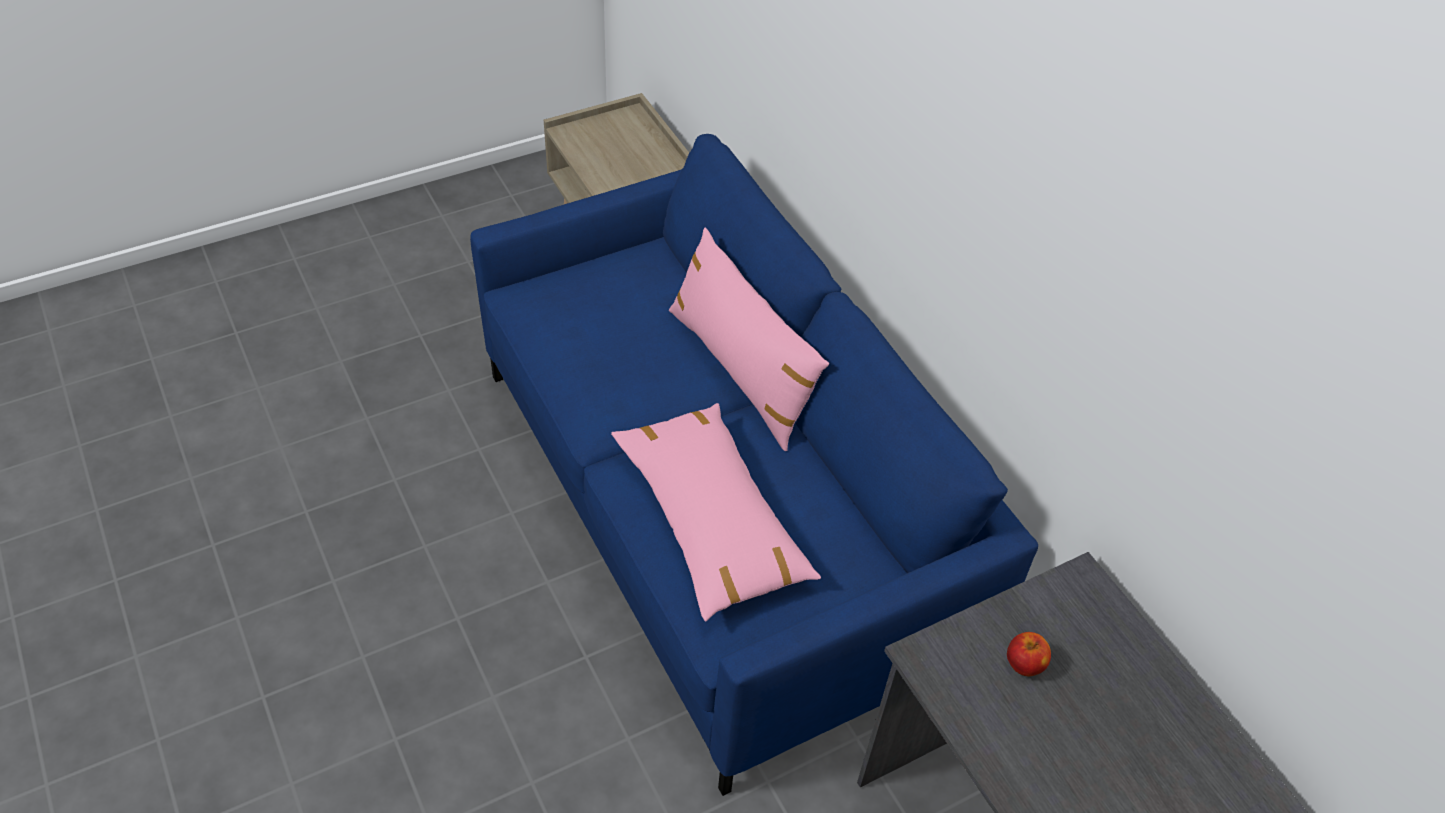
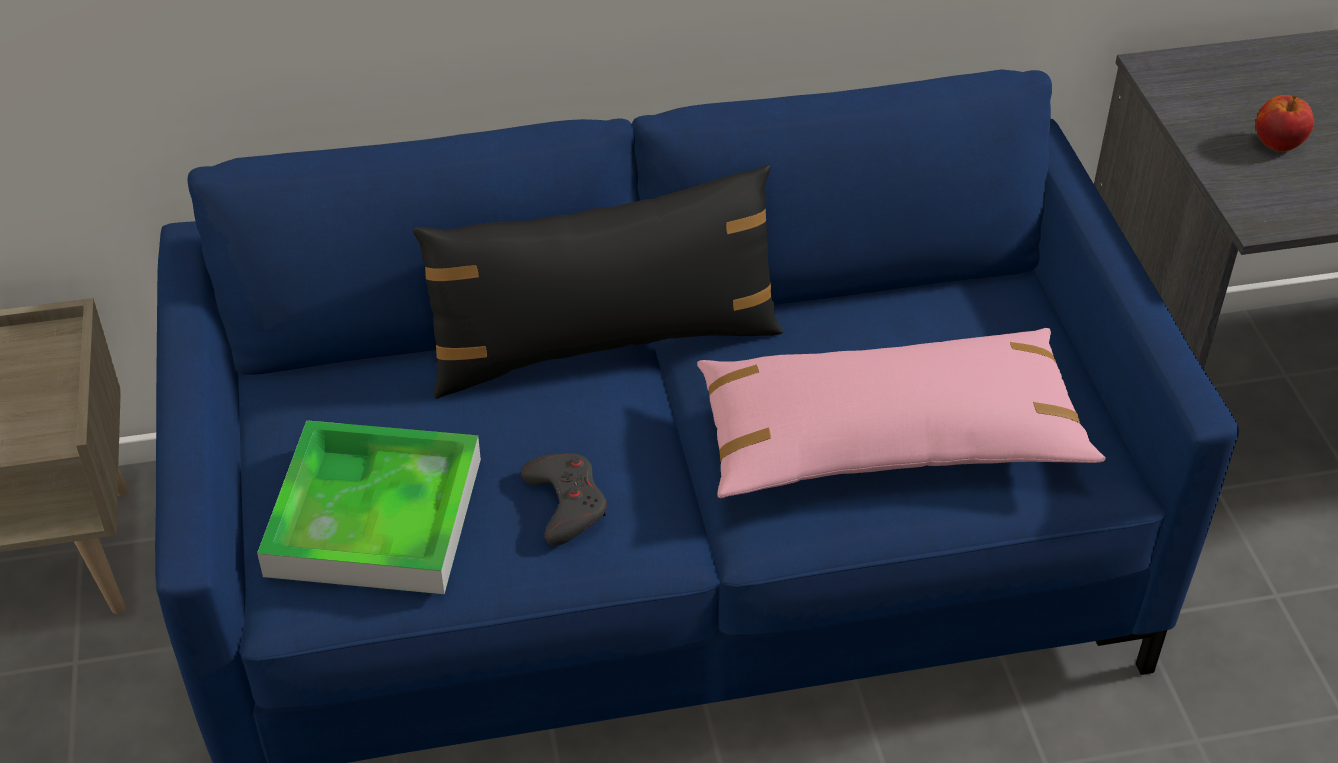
camera: 70 degrees left, 5 degrees down
(575, 309) = (375, 516): none -> tray
(609, 381) = (566, 503): none -> grey game controller
(741, 371) = (604, 345): pink pillow -> black pillow

